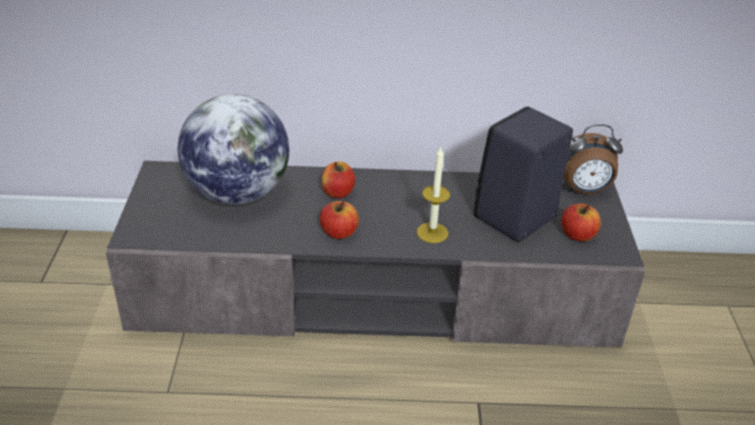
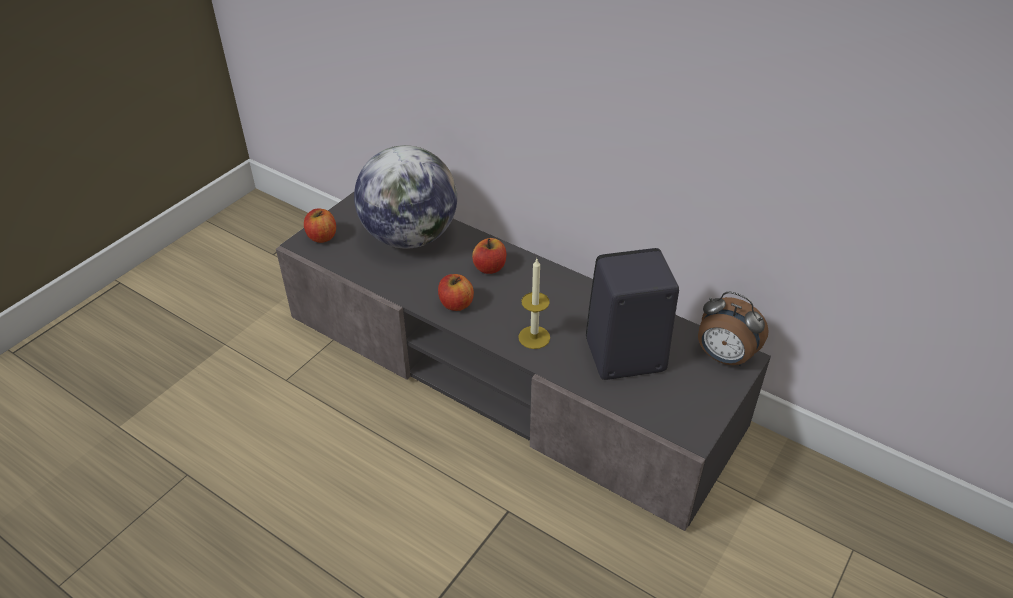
camera: 35 degrees right, 5 degrees up
(577, 235) = (669, 398): apple -> apple (322, 237)

